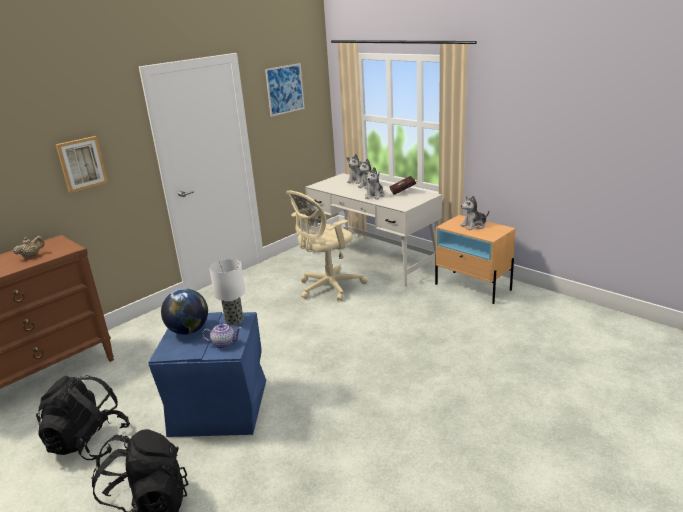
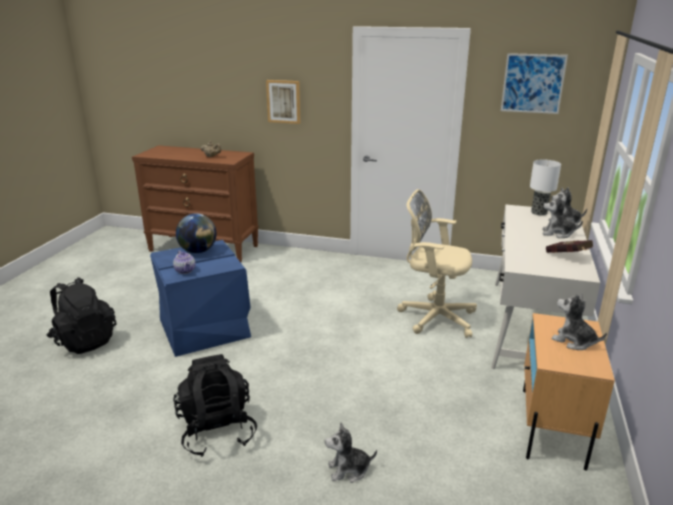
camera: 60 degrees right, 0 degrees up
(89, 443) = (144, 293): black backpack -> black backpack (217, 430)
(234, 320) = (224, 263): table lamp -> table lamp (538, 212)
(374, 196) = (530, 243): plush toy -> plush toy (348, 470)

